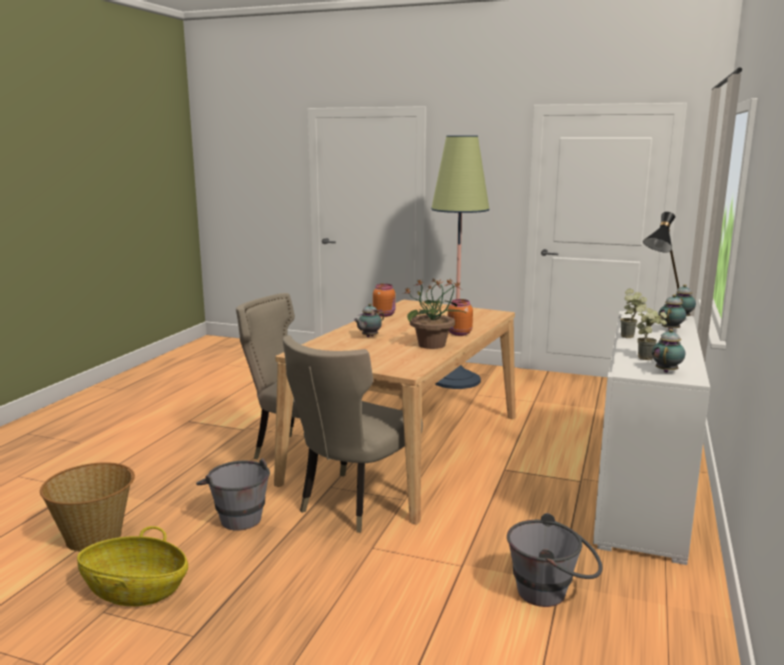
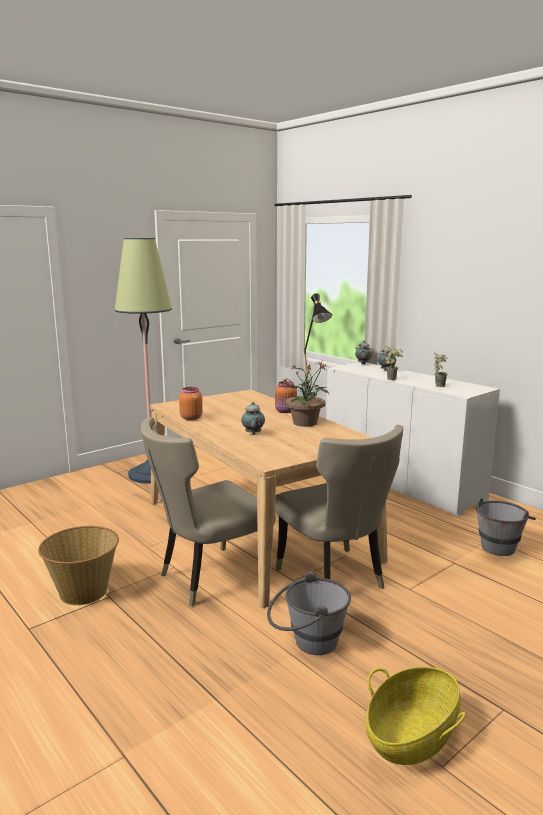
camera: 60 degrees left, 0 degrees up
(95, 537) = (275, 754): basket -> basket (83, 591)
(667, 371) = (467, 388): teapot -> none

